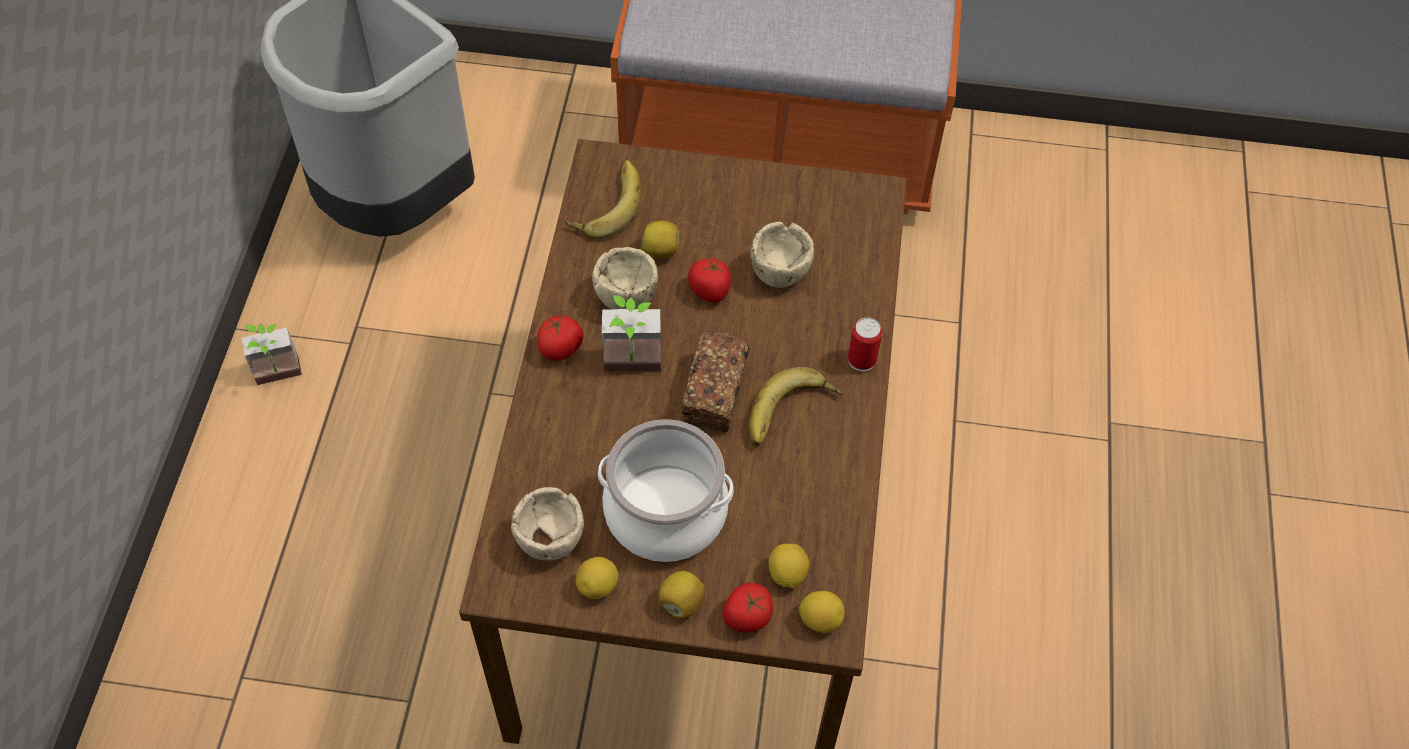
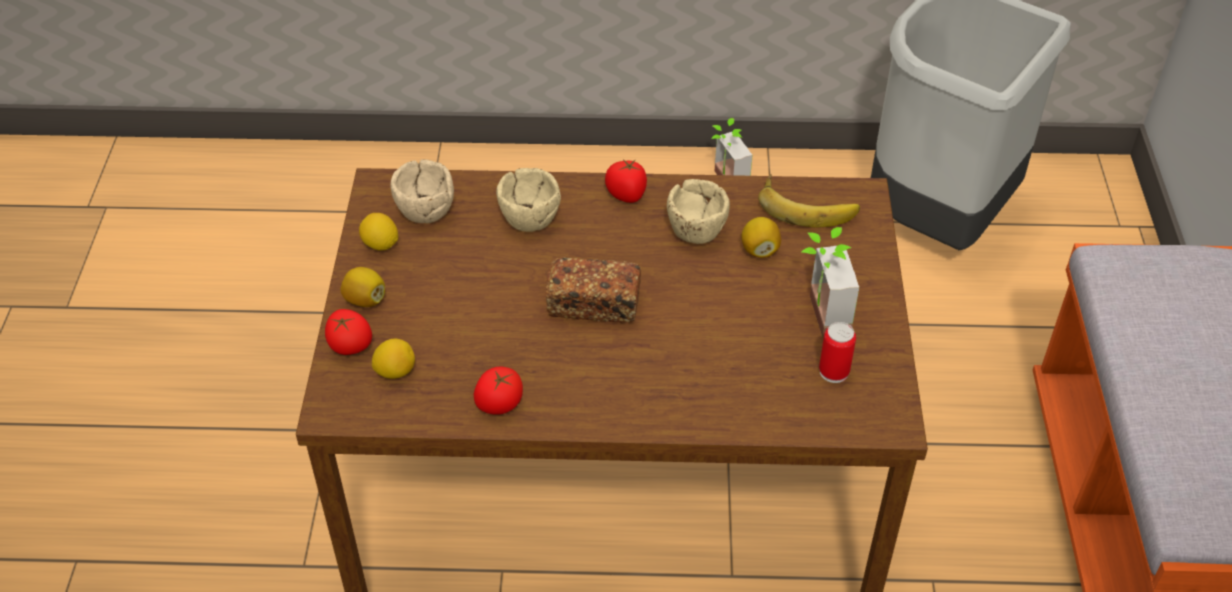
camera: 85 degrees right, 10 degrees down
(632, 369) = (611, 244): potted plant -> potted plant (817, 315)
(665, 514) = (455, 281): cooking pot -> none
(710, 291) = (717, 290): tomato -> tomato (499, 404)
(779, 272) = (755, 342): beige bowl -> beige bowl (529, 219)
(791, 414) = (576, 363): banana -> none
(820, 619) = (347, 399): lemon -> none
(861, 360) = (654, 417): can -> can (834, 371)

